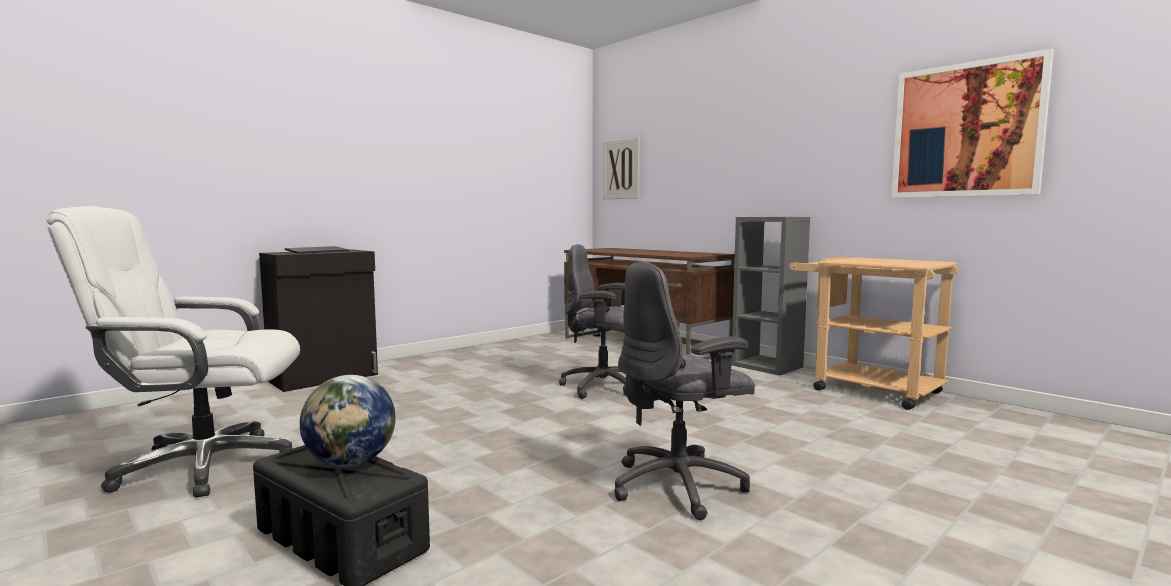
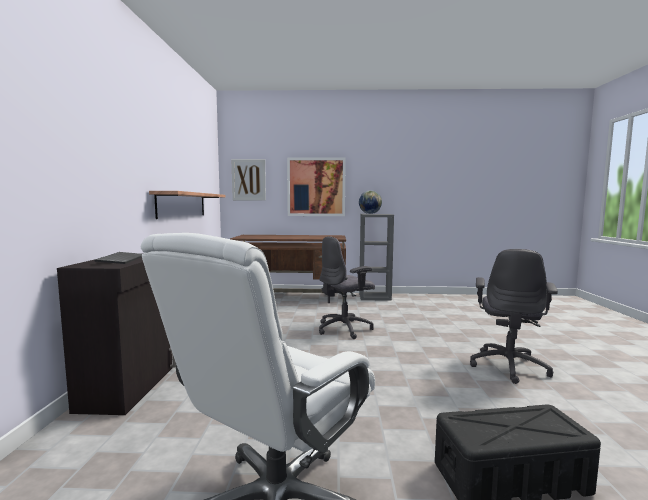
camera: 45 degrees left, 0 degrees up
(351, 463) = (509, 418): globe -> globe (370, 213)
(486, 204) = (182, 205): none -> shelf
(865, 389) = (432, 299): beige cart -> none
(966, 130) = (460, 175): picture -> picture (316, 187)

